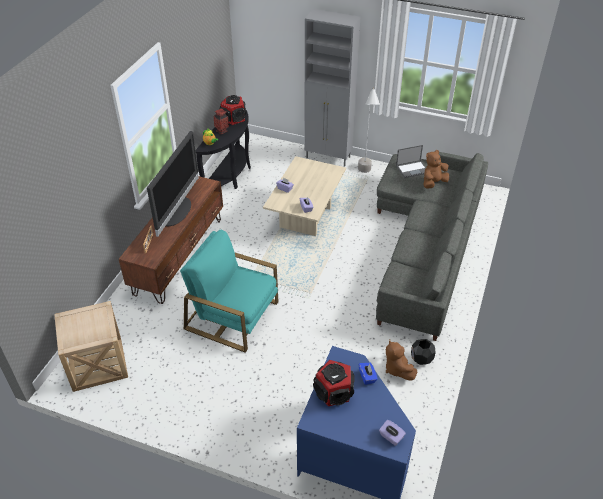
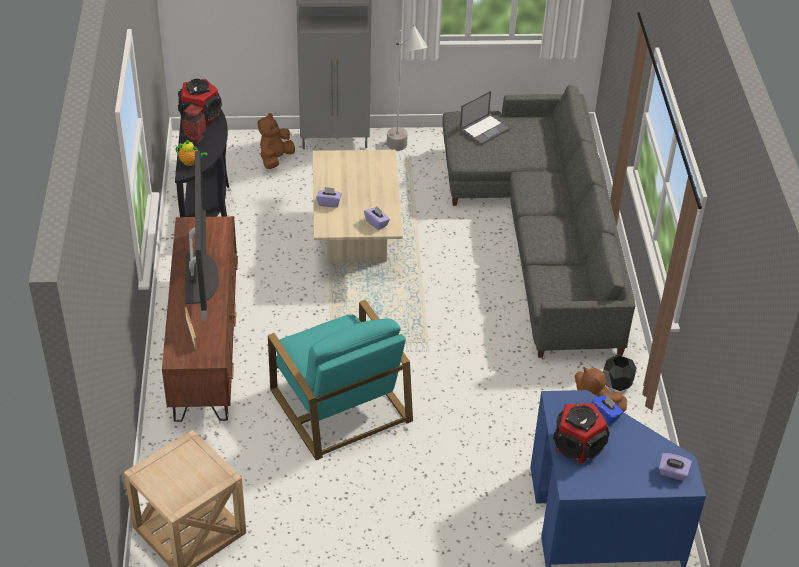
camera: 25 degrees left, 0 degrees up
(233, 315) = (339, 404): turquoise armchair -> turquoise armchair turned 120 degrees counterclockwise
(433, 183) = (523, 142): brown plush toy -> brown plush toy (275, 159)

